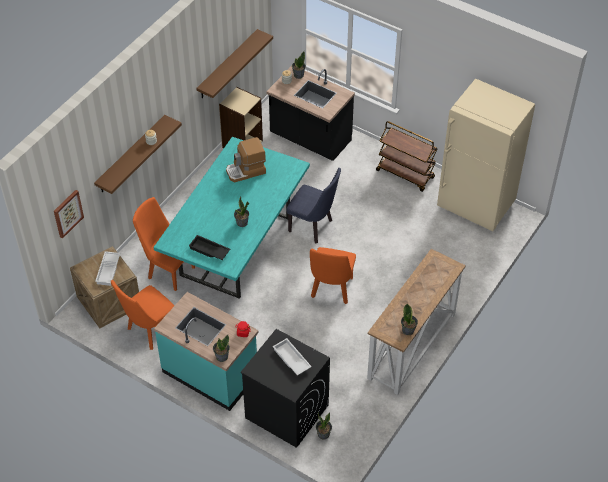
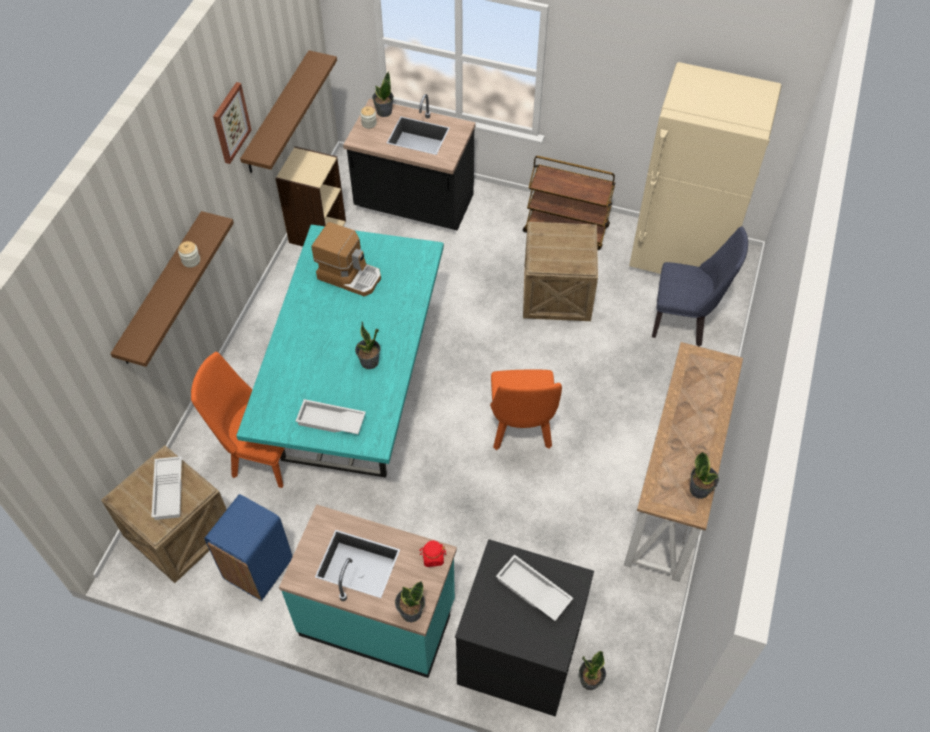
camera: 15 degrees left, 5 degrees up
(67, 213) = (76, 418): picture -> picture (230, 122)
(149, 332) = (257, 569): orange chair -> blue trash can
(209, 250) = (330, 421): black tray -> white tray
(246, 171) = (350, 275): coffee machine -> coffee machine turned 120 degrees counterclockwise
(314, 227) = (462, 337): blue chair -> blue chair (685, 322)
(384, 213) = (557, 293): none -> crate

